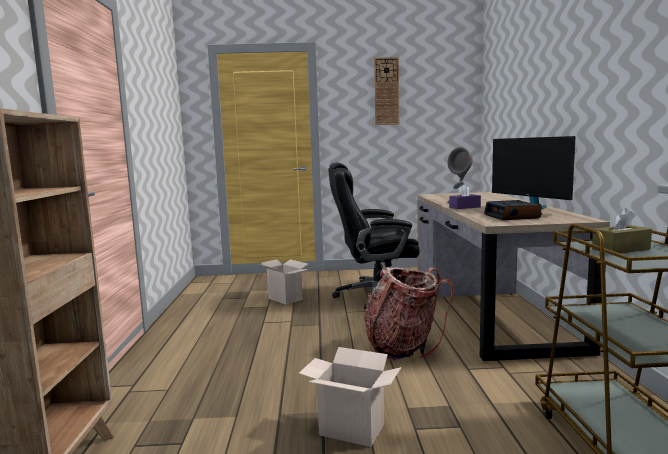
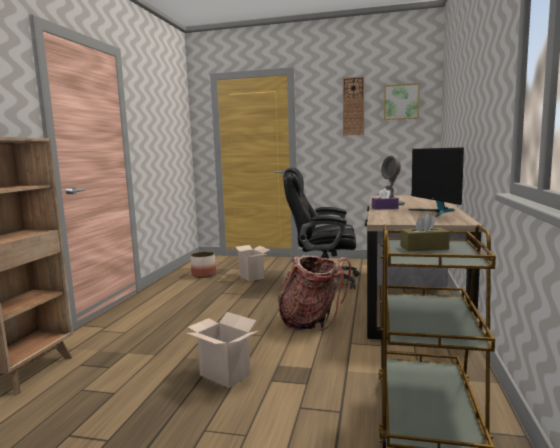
camera: 15 degrees right, 0 degrees up
(221, 301) = (203, 275): none -> planter
(439, 88) = (401, 102): none -> picture
(512, 216) = (407, 217): alarm clock -> none

